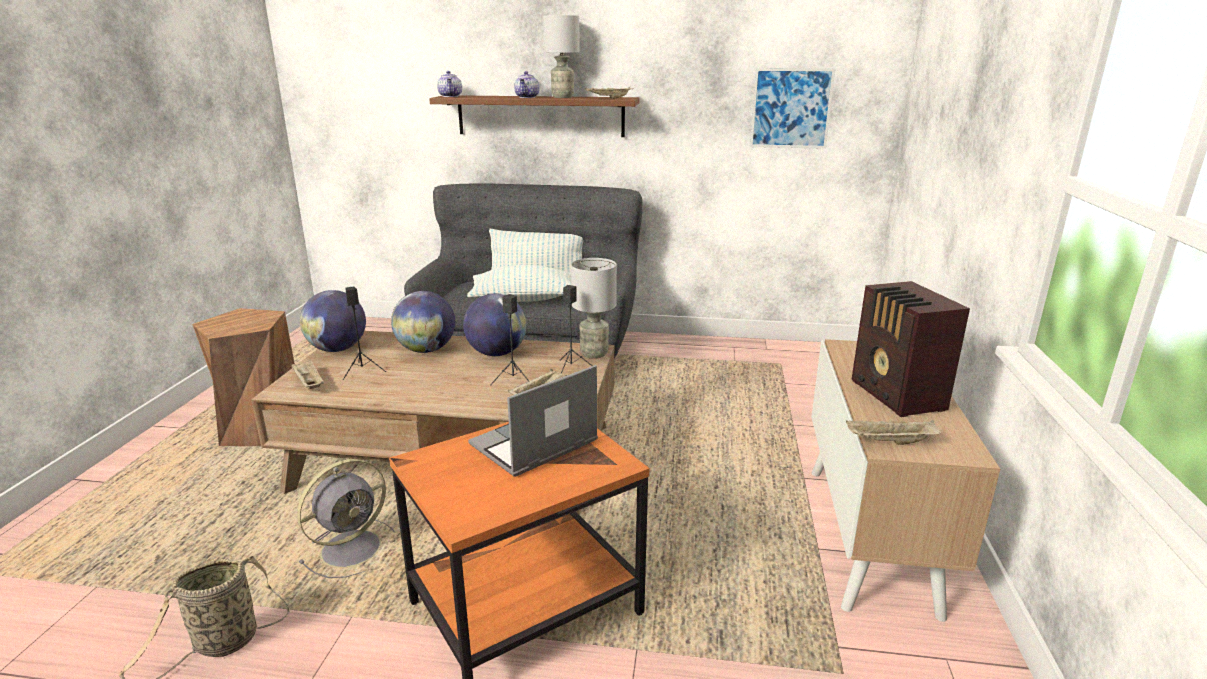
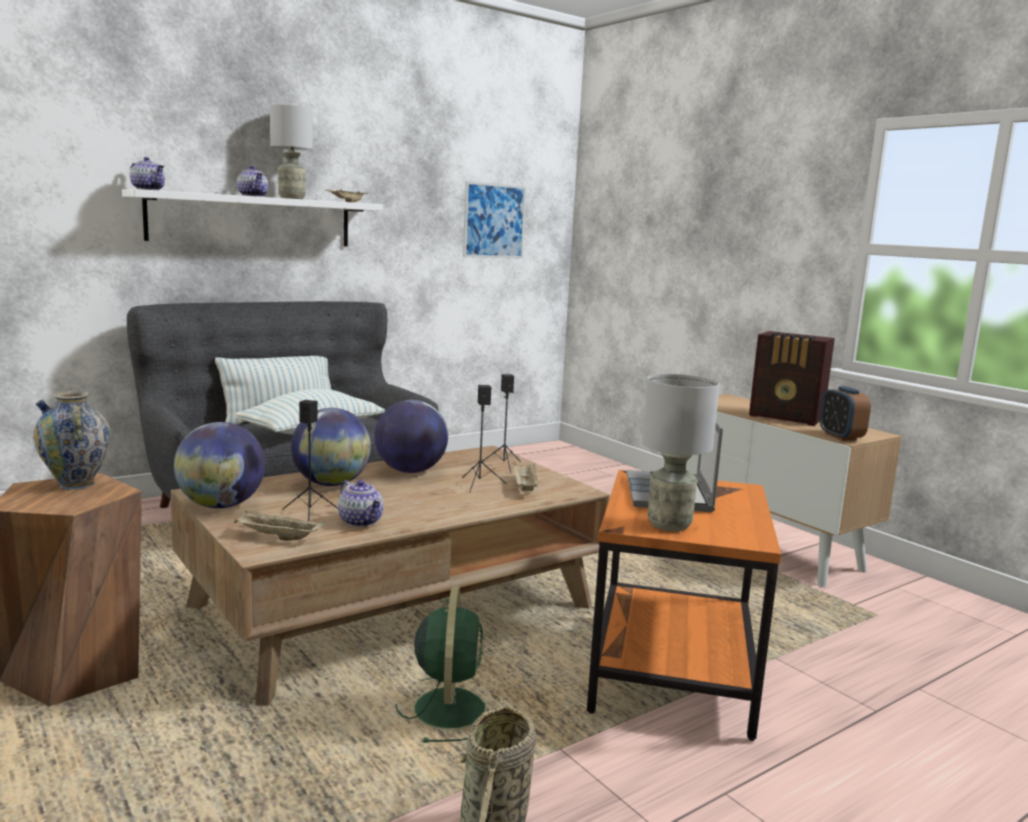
camera: 45 degrees left, 10 degrees down
(256, 316) = (76, 484): none -> vase
(354, 547) = (450, 707): grey fan -> green fan
(372, 387) = (361, 521): none -> teapot
(540, 116) = (252, 220): brown shelf -> white shelf
(594, 353) = (495, 453): grey table lamp -> grey table lamp (668, 524)
(890, 442) = (840, 437): beige tray -> alarm clock

